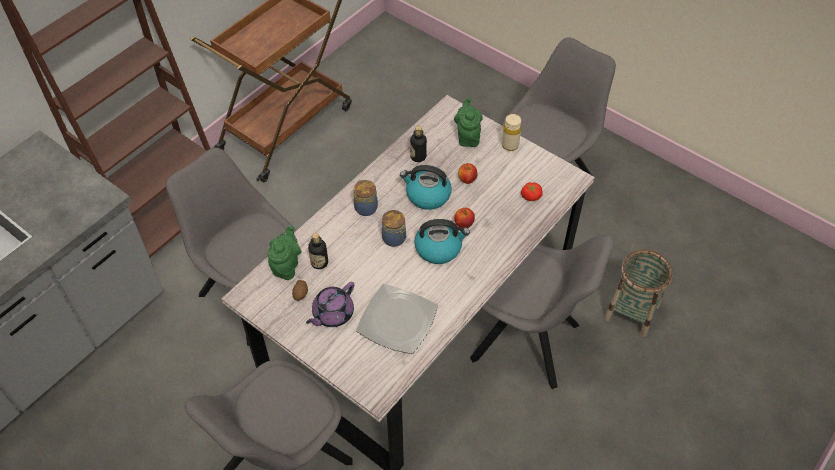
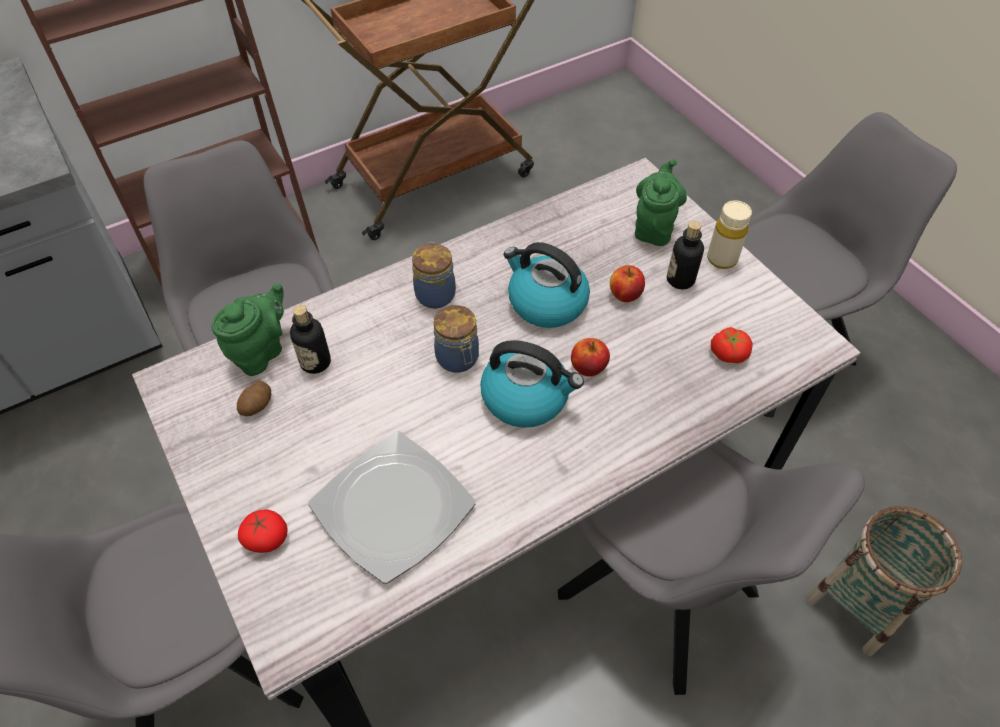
camera: 20 degrees right, 0 degrees up
(332, 314) = (289, 457): purple teapot -> none
(342, 354) = (266, 538): none -> tomato
(418, 157) = (558, 238): bottle -> bottle (680, 280)

